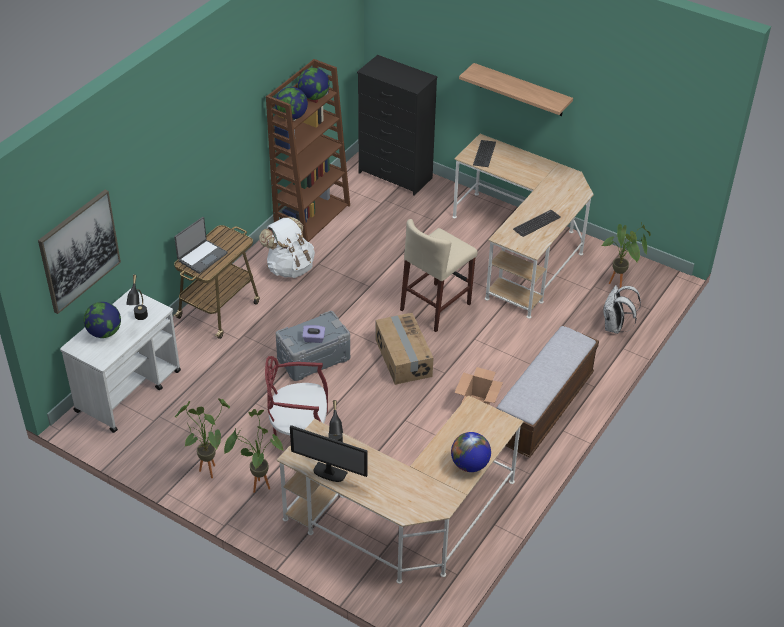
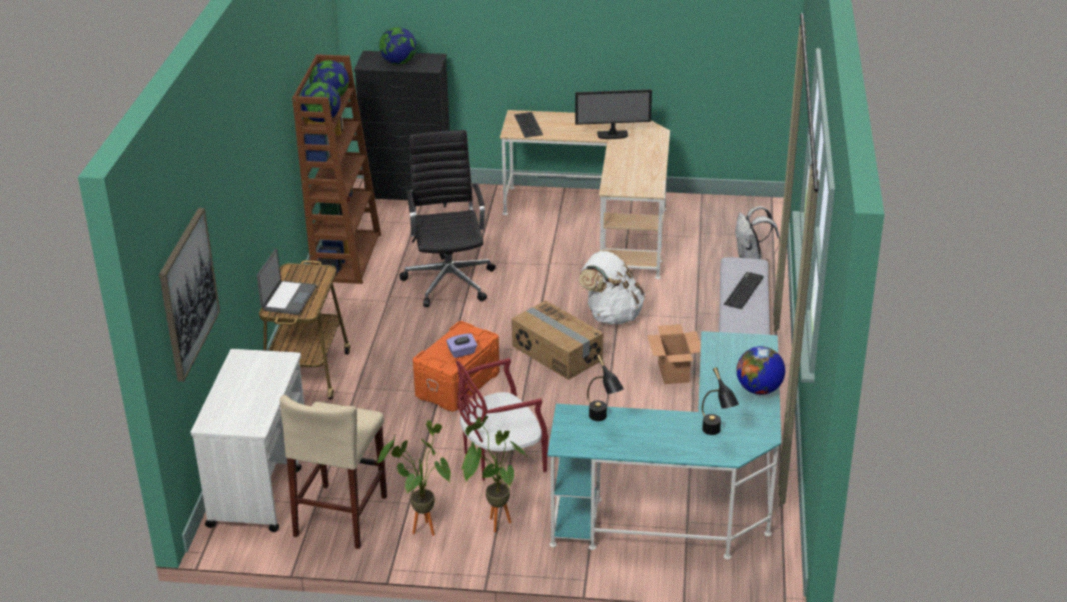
camera: 25 degrees left, 10 degrees down
(104, 332) = (235, 400): globe -> globe (398, 62)
(140, 320) = (269, 375): black table lamp -> black table lamp (716, 434)
(289, 267) = (359, 309): white backpack -> white backpack (611, 315)
(313, 358) = (457, 384): grey storage box -> orange storage box
(329, 473) = (618, 446): monitor -> monitor (612, 135)
(371, 264) = (449, 280): none -> black office chair
(406, 521) = (687, 499): beige desk -> turquoise desk
(435, 307) = (553, 297): beige stool -> beige stool (341, 516)
(521, 90) = (554, 39): shelf -> none
(536, 223) = (636, 168): keyboard -> keyboard (744, 291)
(621, 285) = (726, 225): potted plant -> none

